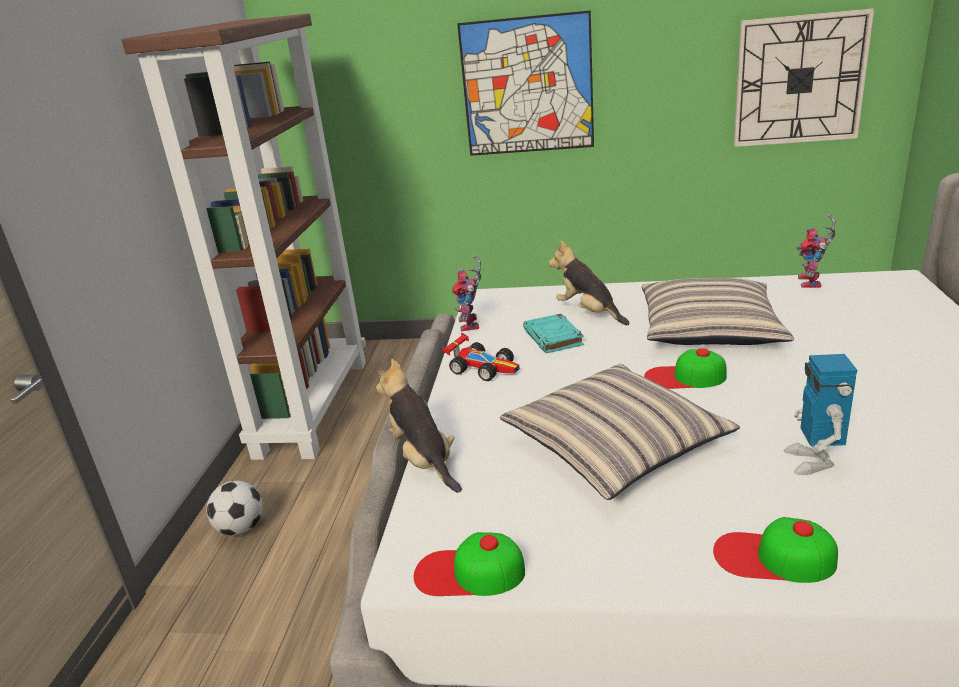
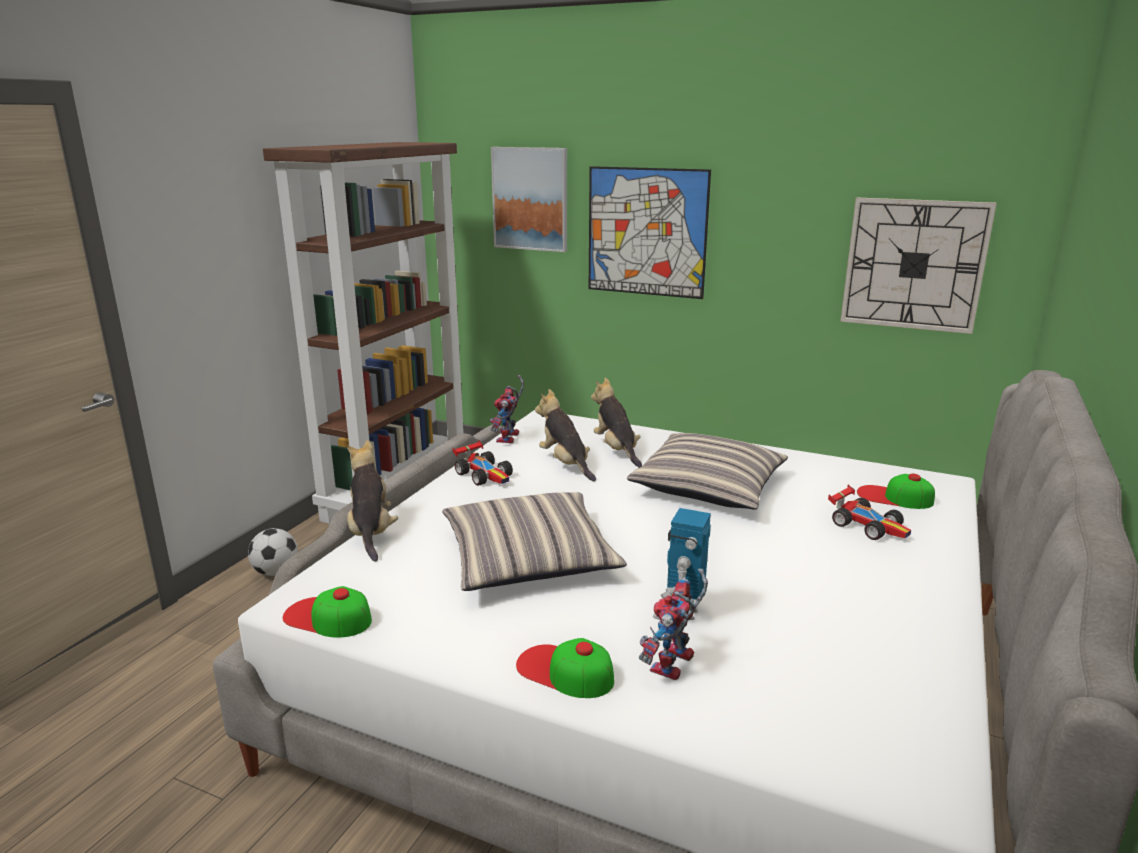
camera: 15 degrees right, 5 degrees down
(392, 68) = (530, 199): none -> picture
(554, 338) = (565, 464): turquoise book -> plush toy
(684, 377) = (643, 520): cap -> cap (894, 497)
(812, 283) = (850, 468): toy robot -> toy robot (673, 667)
(883, 333) = (868, 525): none -> toy car

